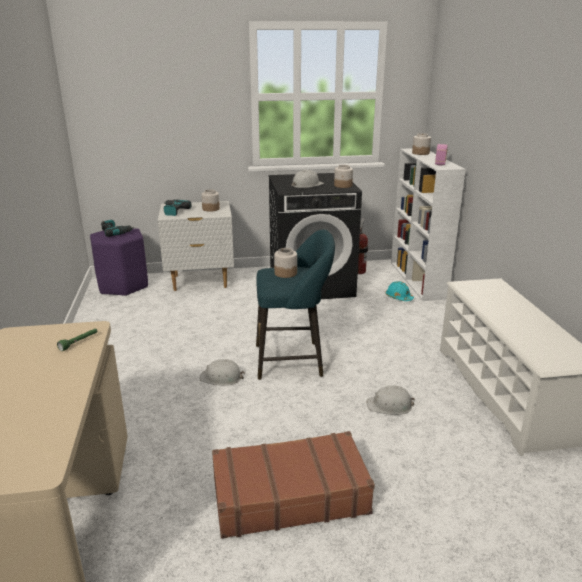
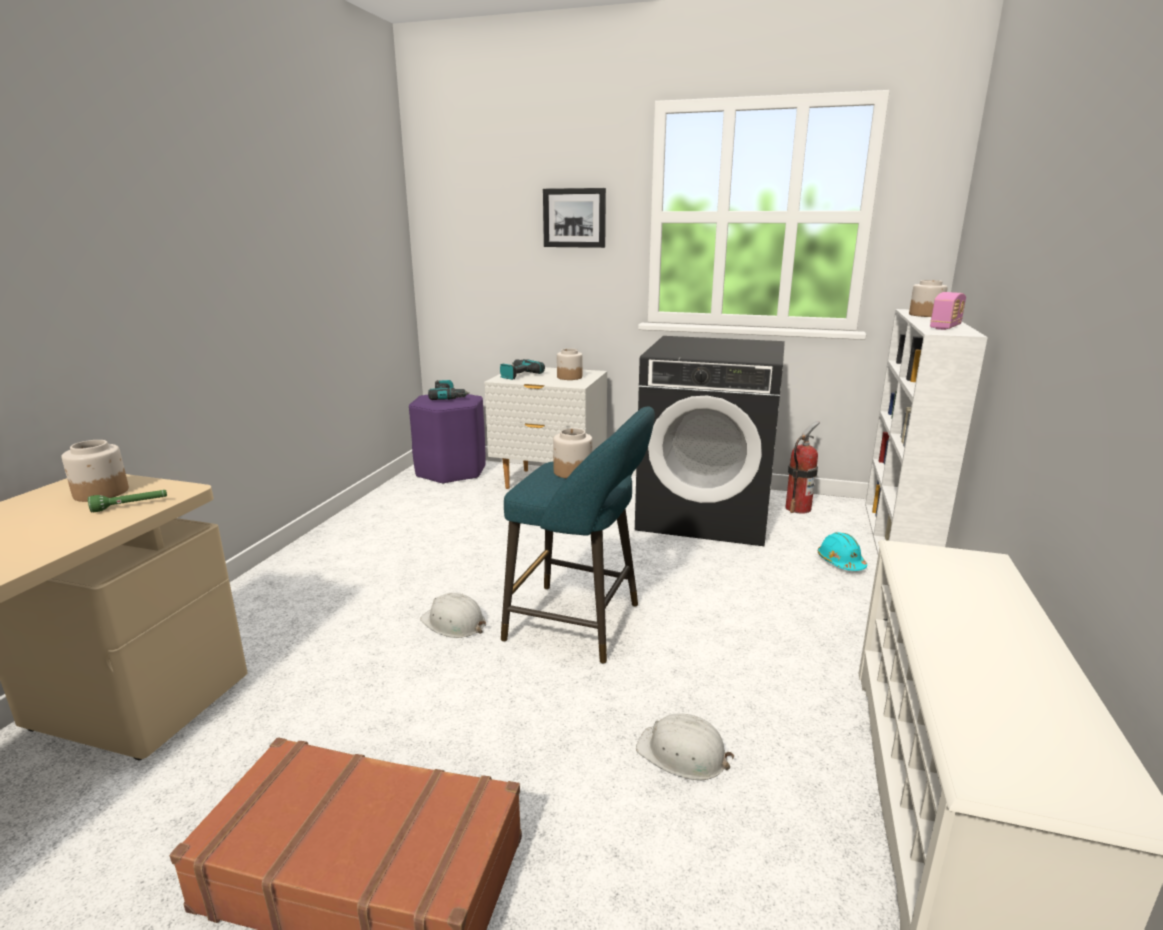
camera: 25 degrees right, 5 degrees down
(197, 98) = (574, 218): none -> picture
(306, 185) = (701, 350): white hard hat -> none
(343, 185) = (760, 355): jar -> jar (101, 493)

